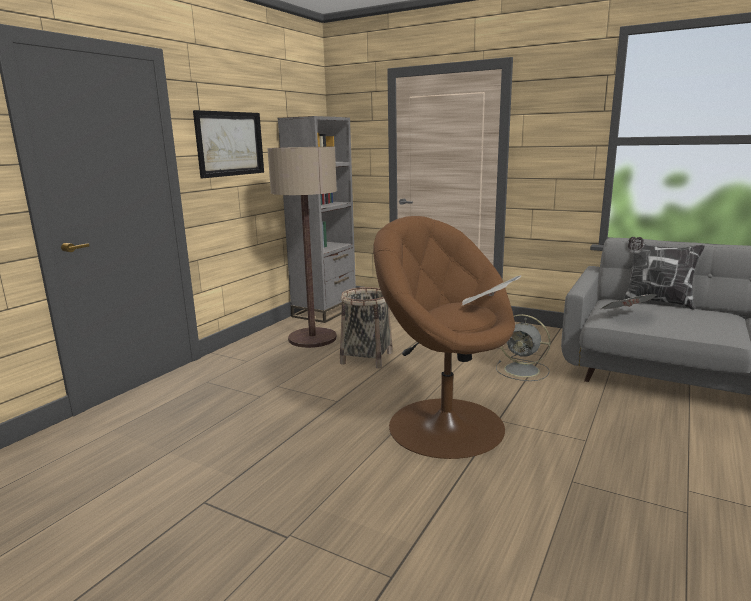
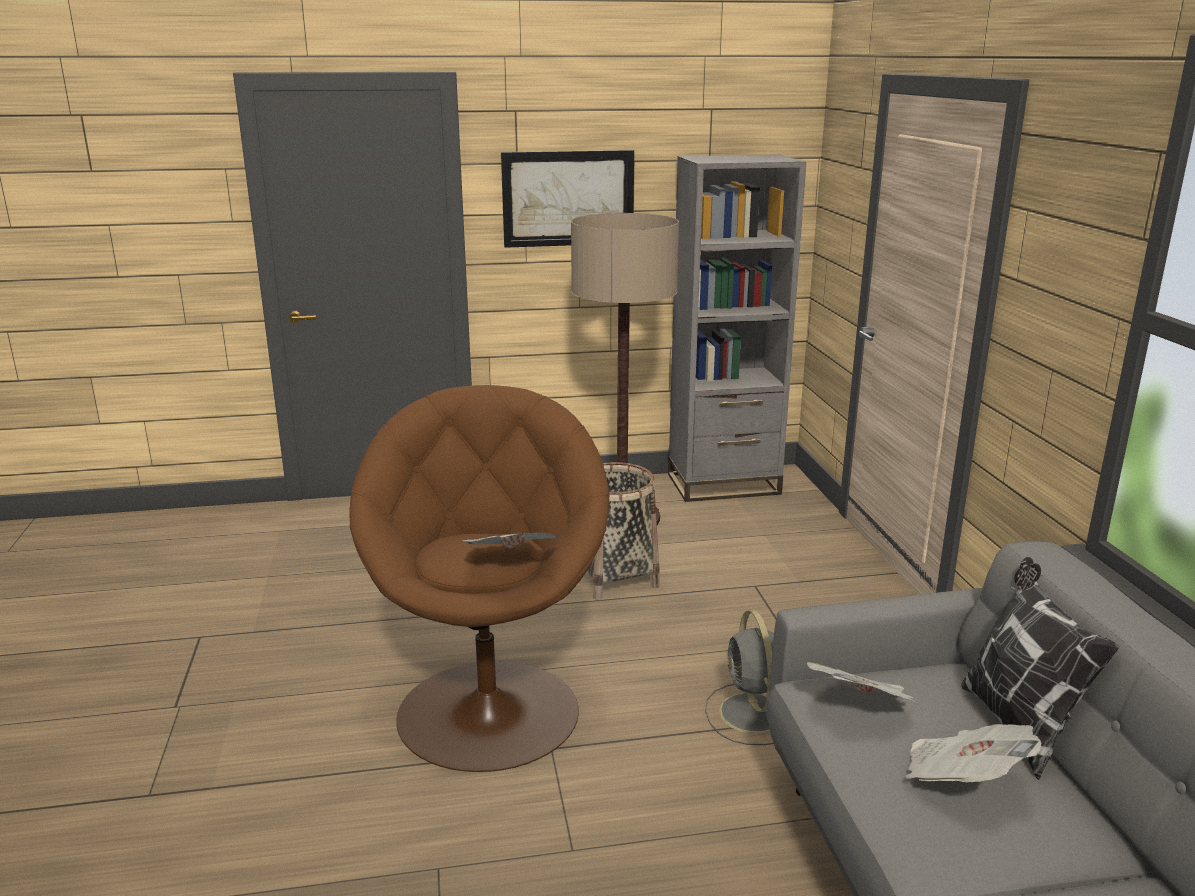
camera: 50 degrees right, 5 degrees up
(689, 315) = (962, 778): none -> newspaper

